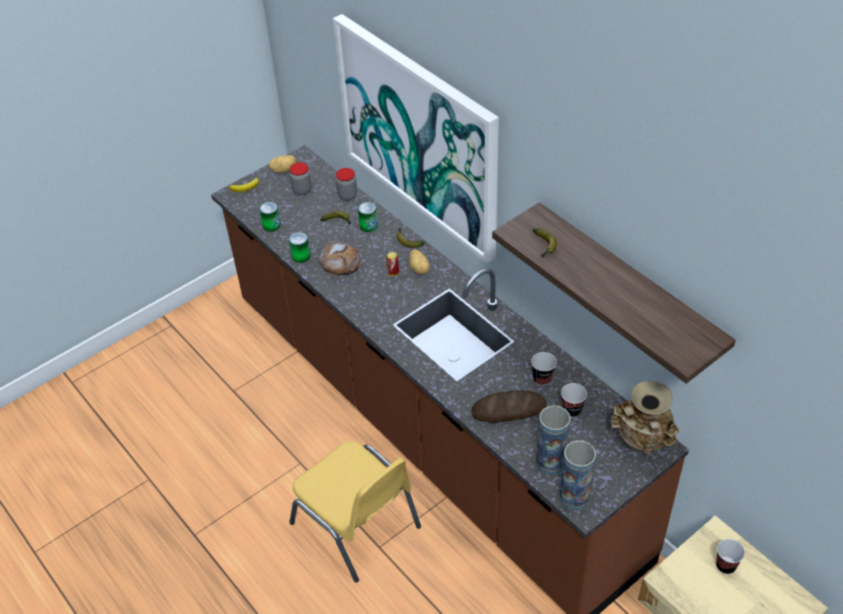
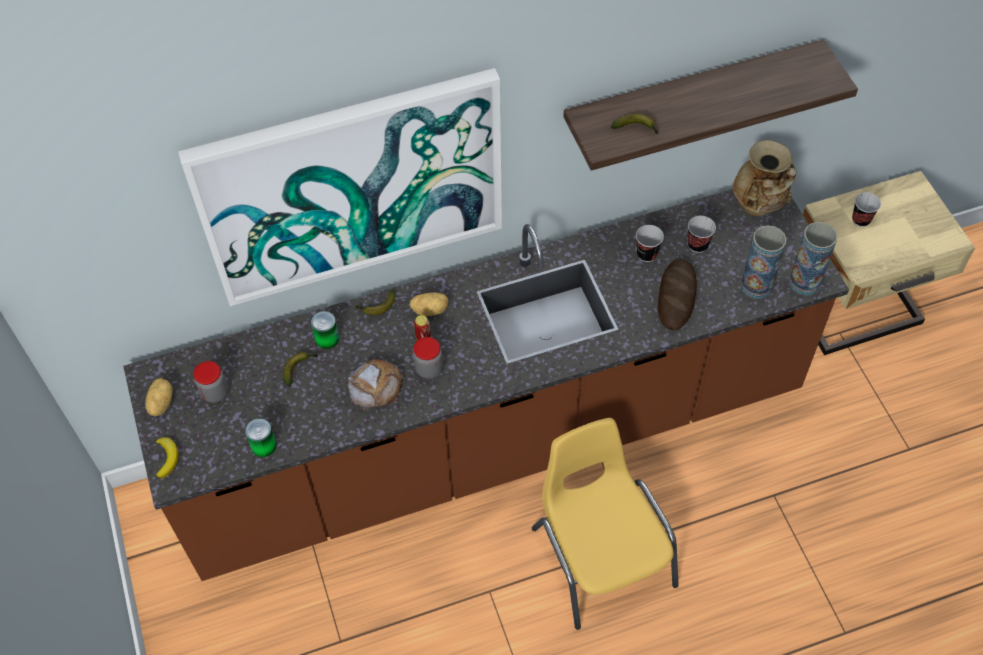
camera: 70 degrees left, 10 degrees up
(301, 256) = (341, 426): can -> none
(347, 195) = (257, 345): jar -> jar (429, 369)
(357, 526) = (601, 555): yellow chair -> yellow chair turned 90 degrees counterclockwise

